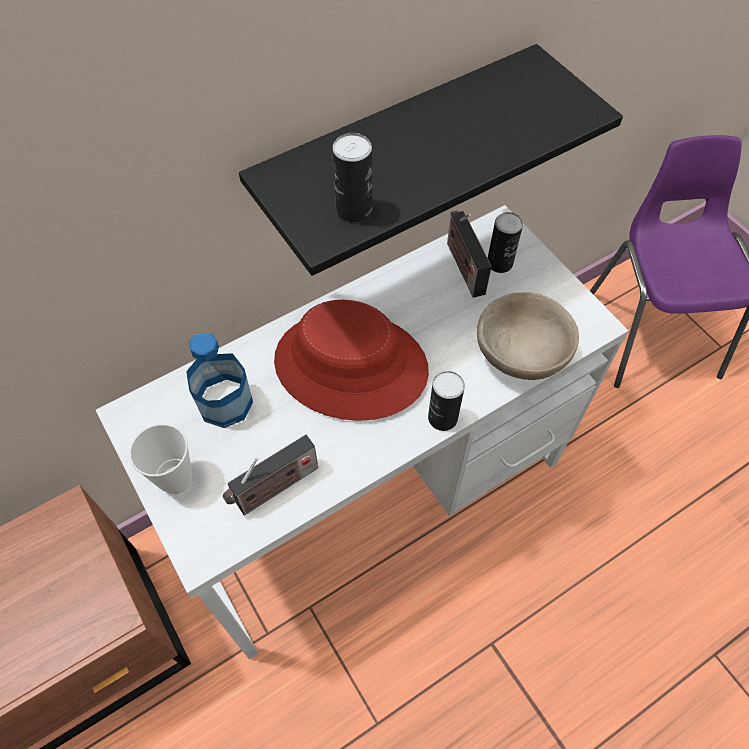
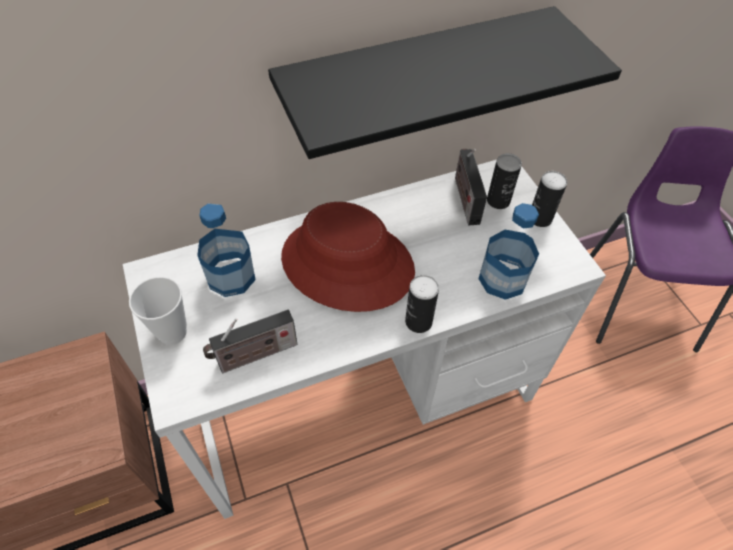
camera: 10 degrees right, 5 degrees down
(354, 210) = (359, 110): can -> can (540, 218)
(522, 354) = (502, 279): beige bowl -> bottle

